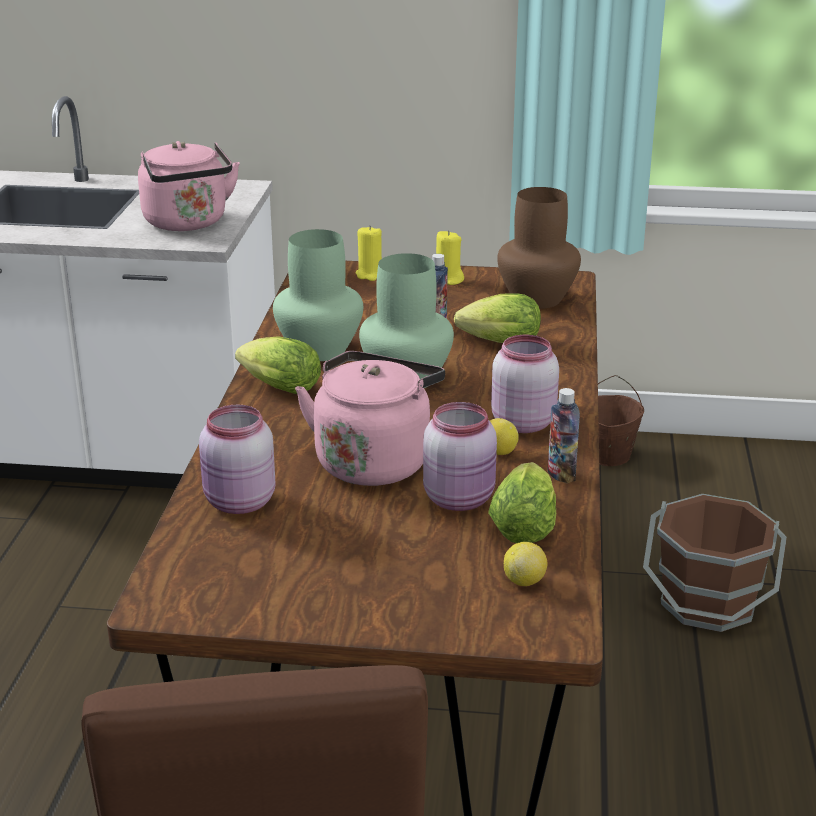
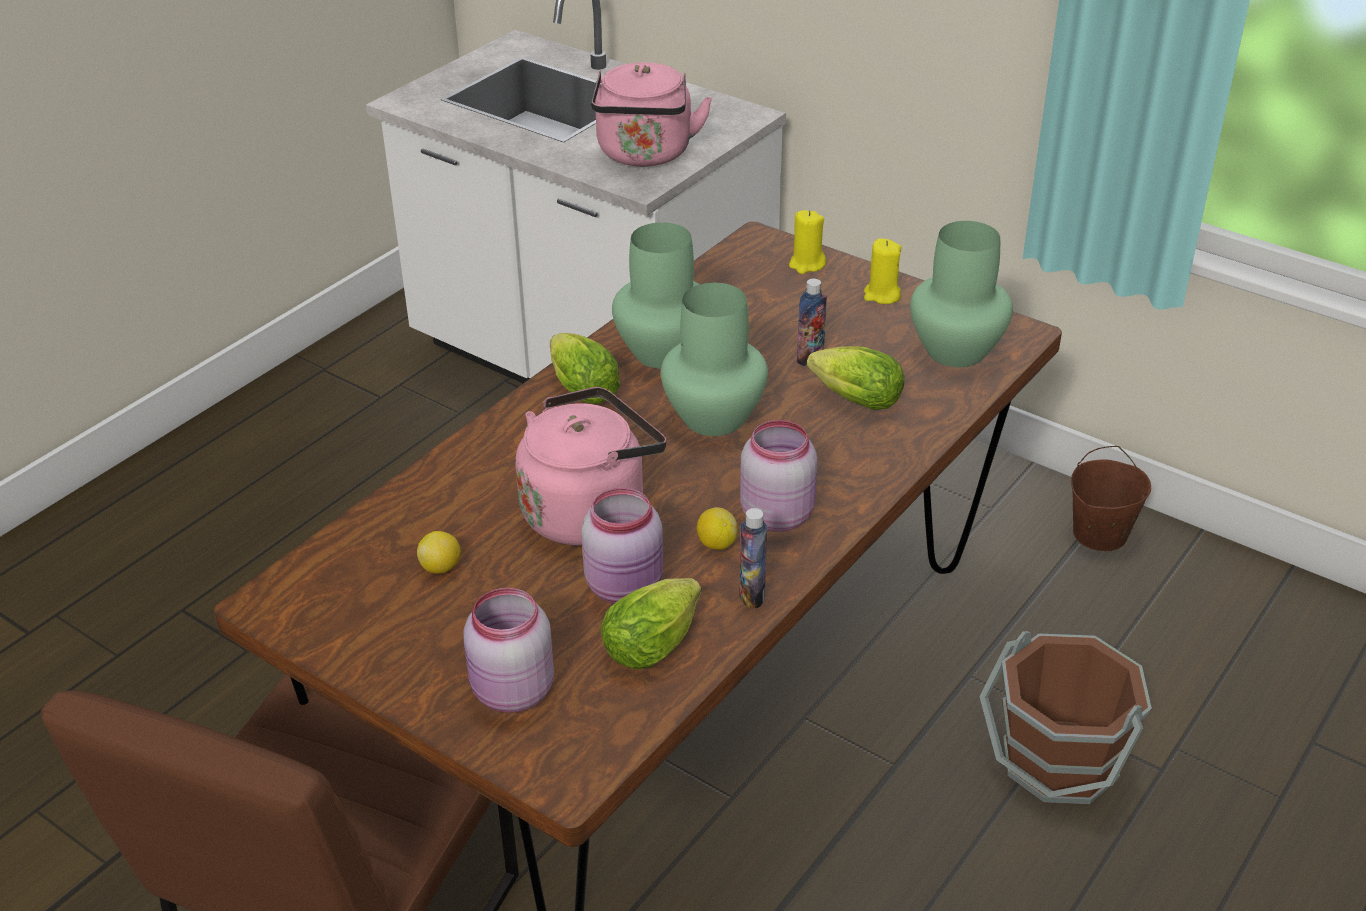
camera: 30 degrees right, 10 degrees up
(239, 503) = (426, 516): pink jar -> pink jar (511, 692)
(524, 581) = (593, 707): lemon -> lemon (441, 567)
(535, 299) = (954, 351): brown vase -> green vase

